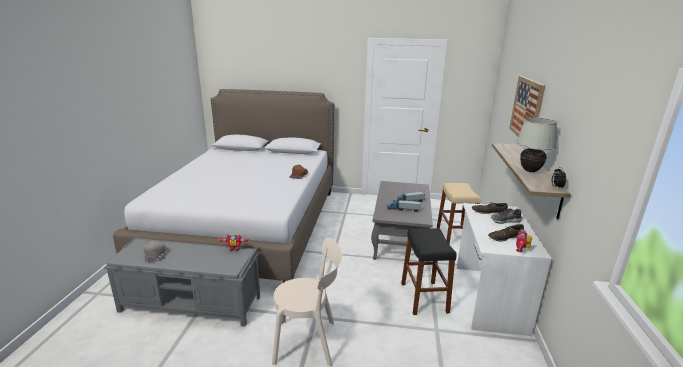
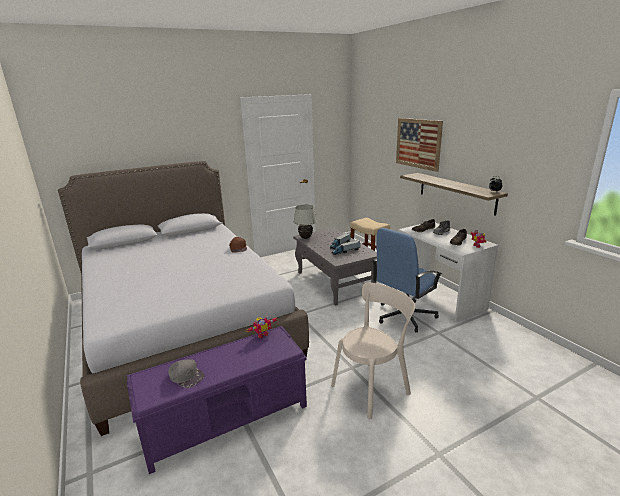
camera: 35 degrees left, 0 degrees up
(192, 304) = (227, 418): grey bench -> purple bench
(424, 297) = (404, 316): black stool -> blue office chair
(529, 171) = (461, 186): white table lamp -> white table lamp (305, 238)

